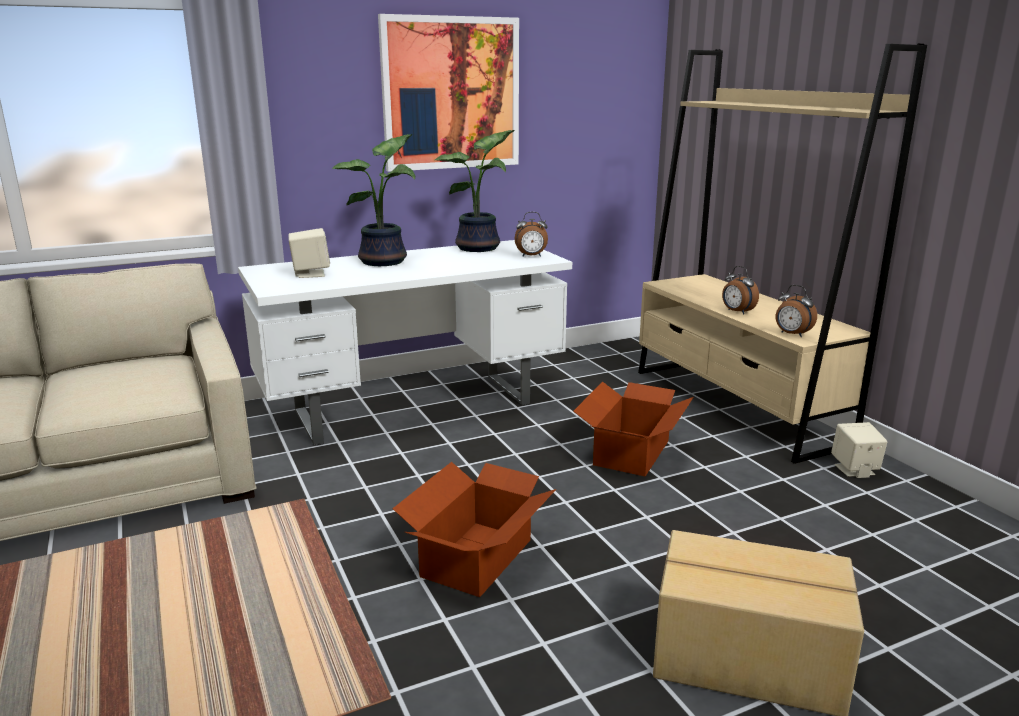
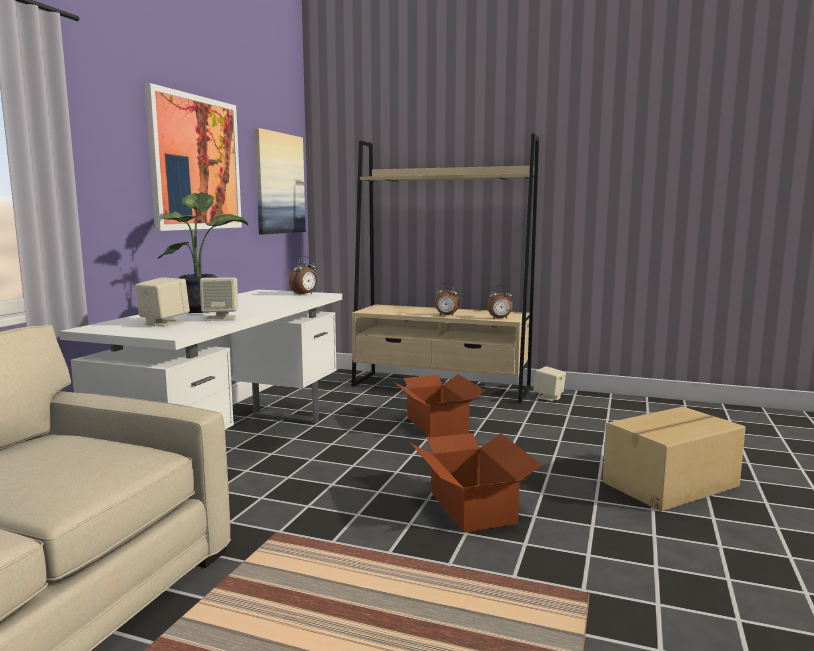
camera: 45 degrees left, 10 degrees down
(362, 277) = (221, 318): none -> beige speaker
(481, 248) = (249, 295): potted plant -> none
(600, 106) = (279, 183): none -> picture

